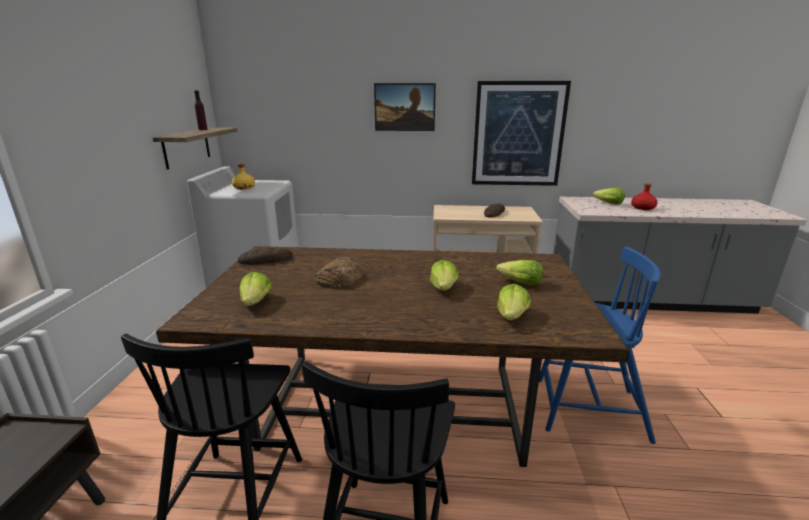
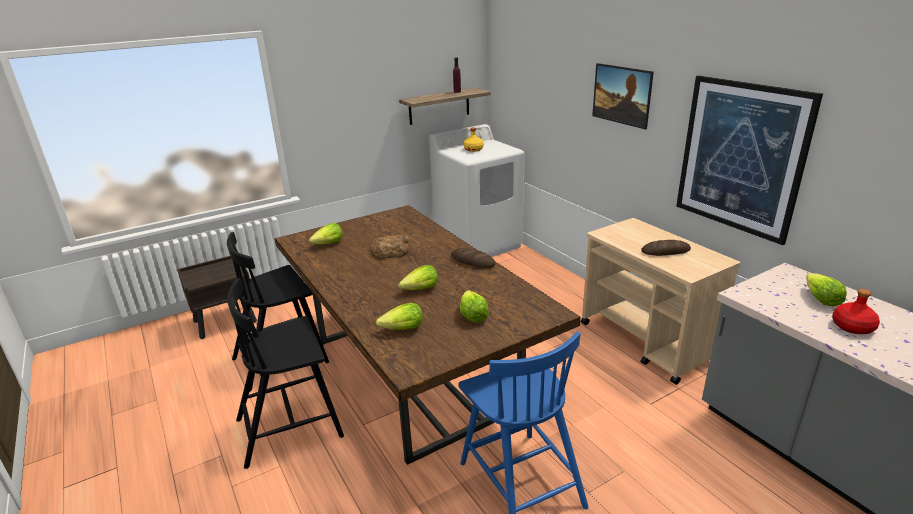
camera: 55 degrees right, 5 degrees up
(266, 260) = (389, 218): bread -> bread (472, 261)

